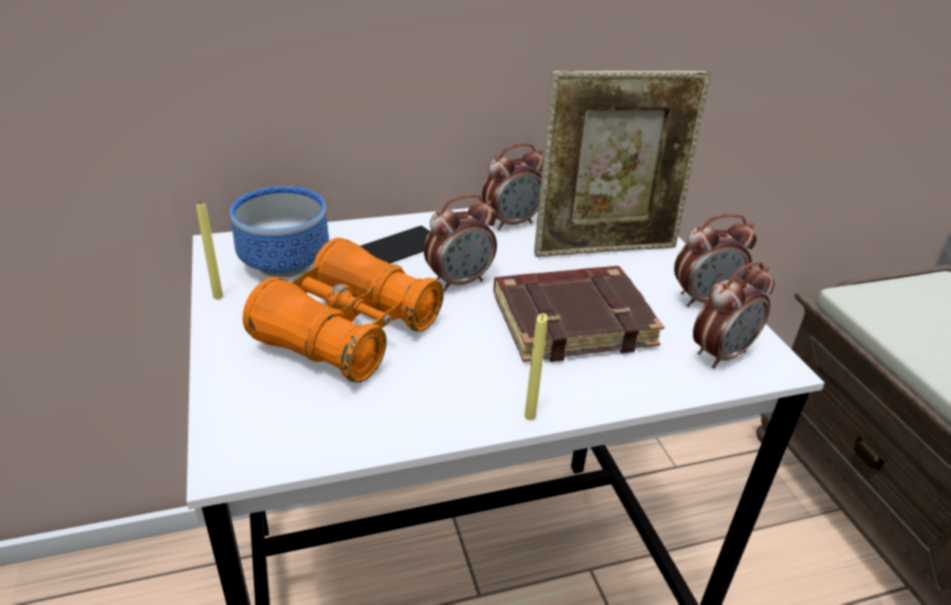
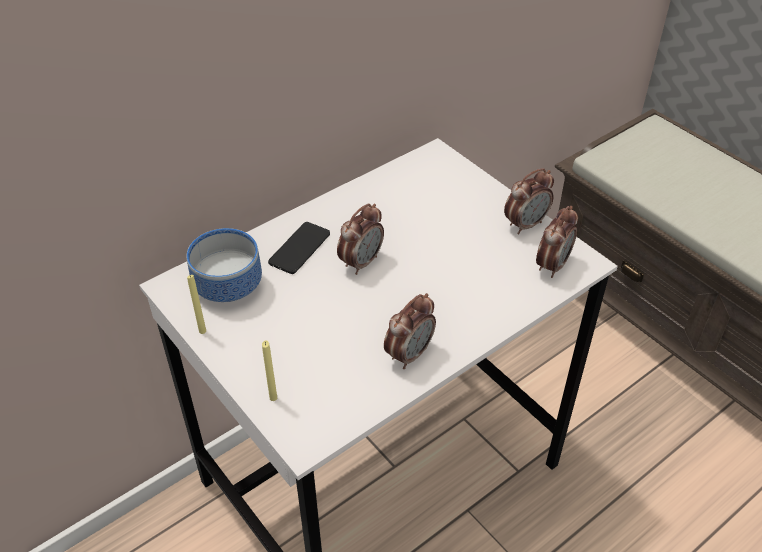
camera: 20 degrees left, 10 degrees up
(348, 332) = (313, 328): orange binoculars -> none
(511, 223) = (367, 197): alarm clock -> alarm clock (409, 354)
(530, 416) = (461, 349): yellow candle -> yellow candle (273, 398)
(573, 320) = (452, 269): brown book -> none
(605, 248) = (443, 200): picture frame -> none

